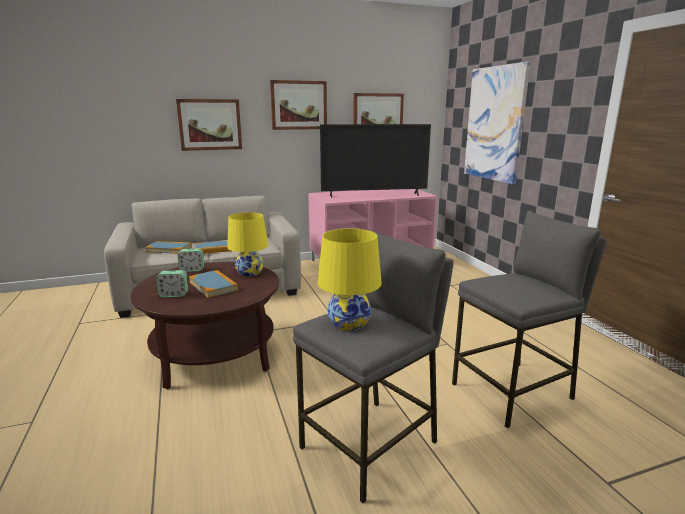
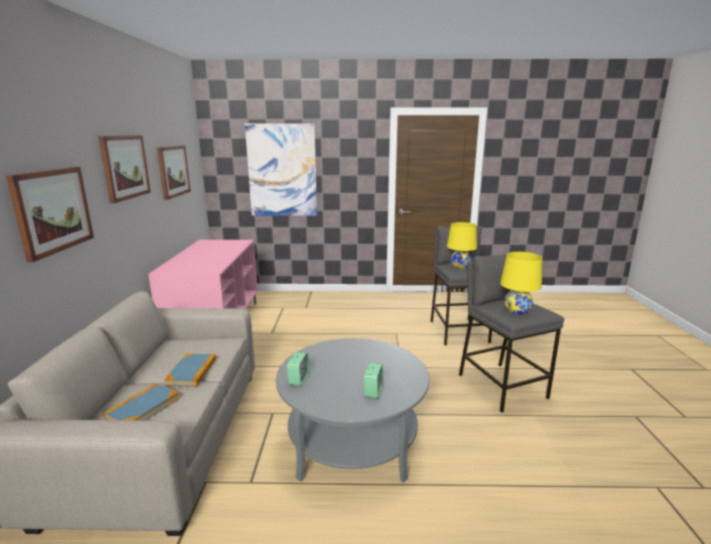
camera: 70 degrees left, 0 degrees up
(213, 286) = (361, 369): book -> none
(215, 354) = (352, 443): brown coffee table -> grey coffee table
(250, 273) = (335, 349): yellow table lamp -> yellow table lamp (460, 267)
(374, 195) = (216, 254): television -> none

